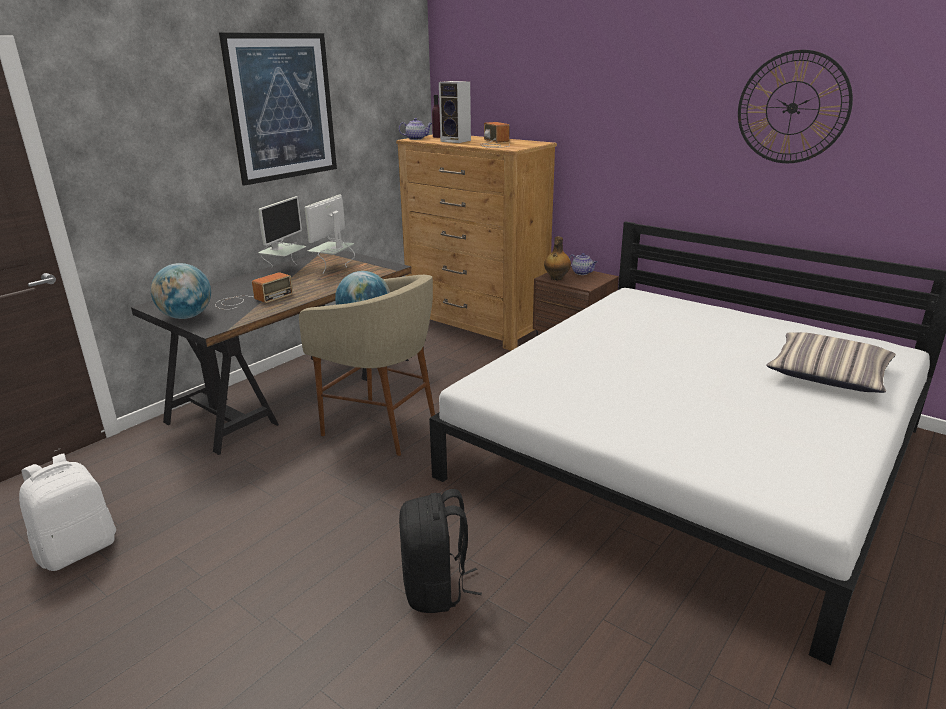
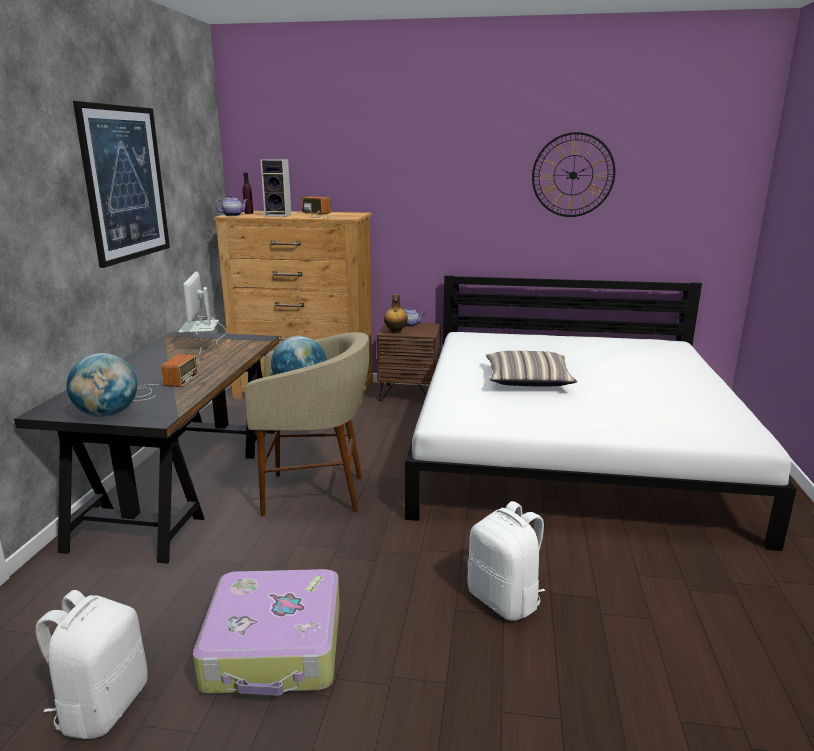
camera: 30 degrees left, 5 degrees down
(217, 553) = (275, 648): none -> suitcase
(284, 270) = (149, 356): monitor -> none
(436, 589) = (505, 600): black backpack -> white backpack
(828, 374) = (657, 364): pillow -> pillow (528, 380)

